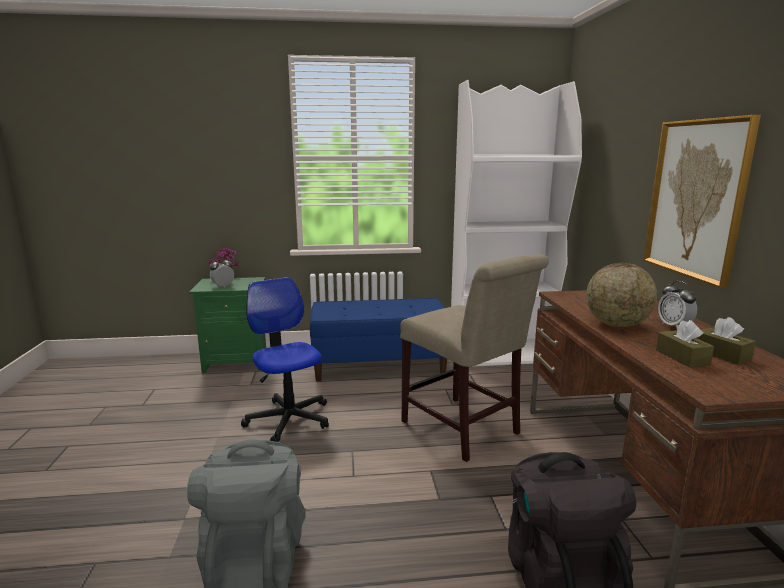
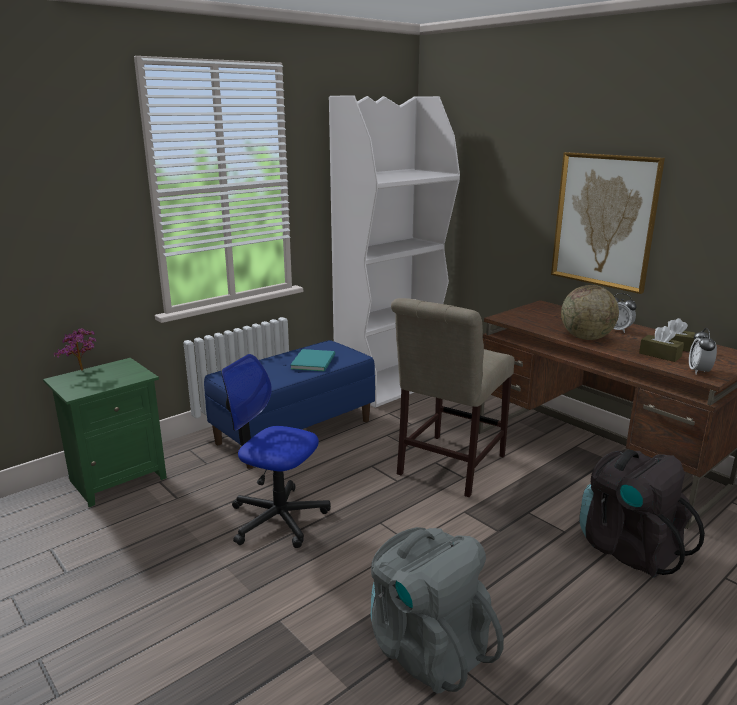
camera: 35 degrees left, 5 degrees up
(223, 286) = (101, 383): alarm clock -> alarm clock (699, 371)
(400, 309) = (315, 361): none -> turquoise book
(464, 430) = (447, 467): beige chair -> beige chair turned 105 degrees clockwise

